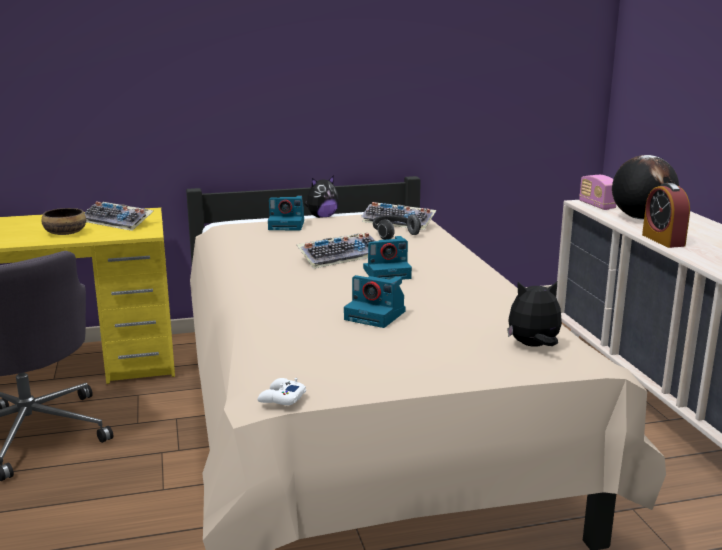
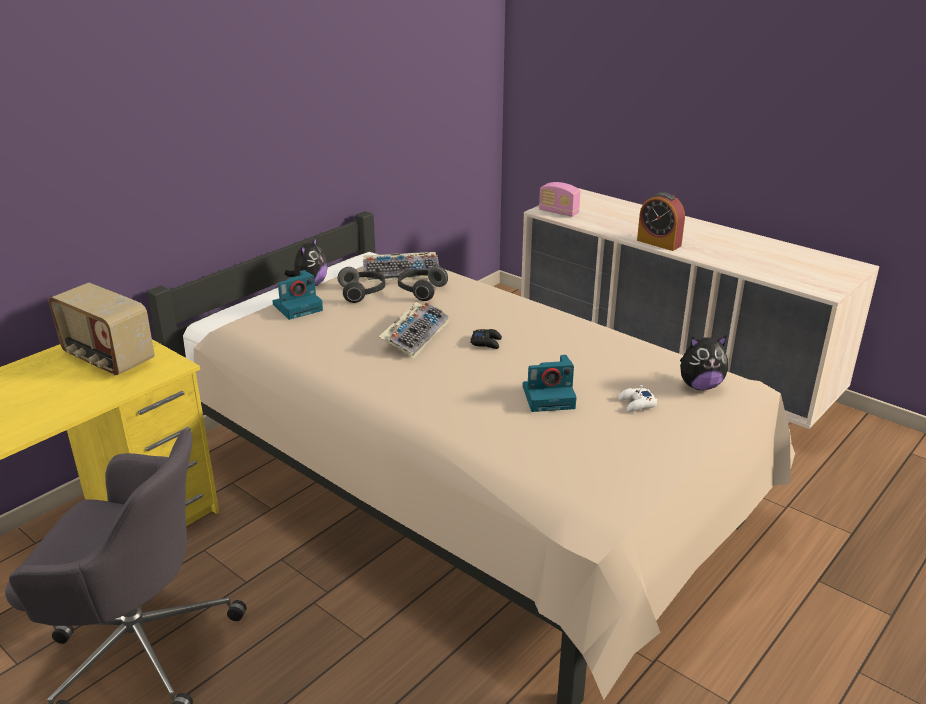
camera: 35 degrees left, 10 degrees up
(65, 233) = (66, 396): bowl -> none
(119, 222) = (107, 359): keyboard -> radio
(281, 398) = (608, 517): white game controller -> white game controller (637, 404)
(347, 227) = (363, 293): none -> headphones
(387, 273) = (486, 342): camera -> black game controller
(533, 346) = (699, 386): plush toy -> plush toy turned 150 degrees counterclockwise
(641, 218) = (610, 220): globe -> none

